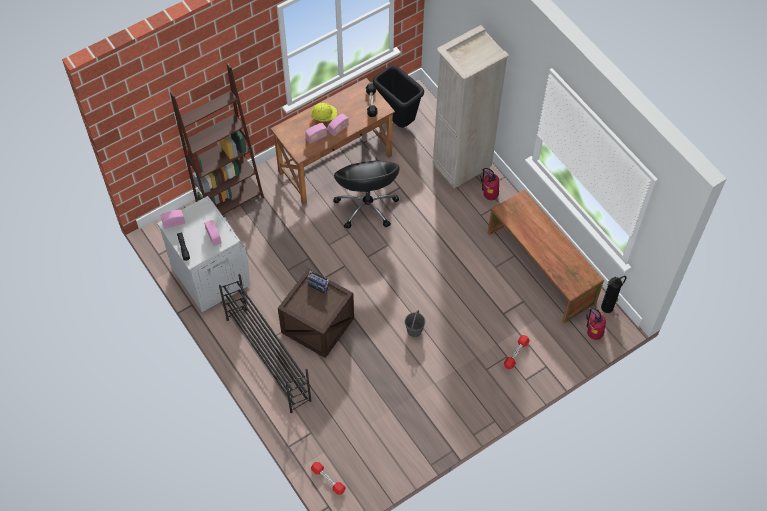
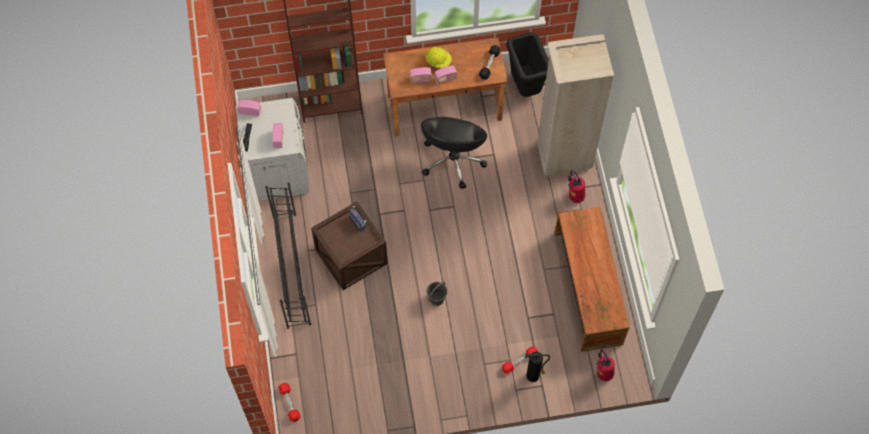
camera: 25 degrees right, 5 degrees up
(607, 307) = (631, 353): fire extinguisher -> fire extinguisher (533, 375)

